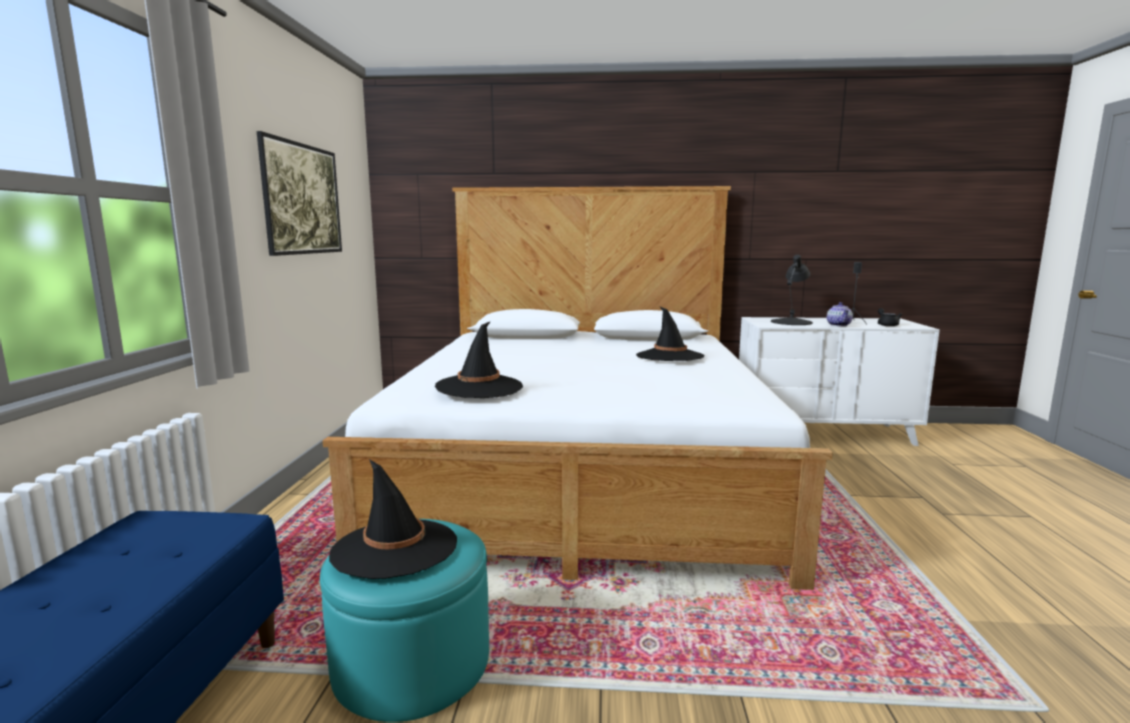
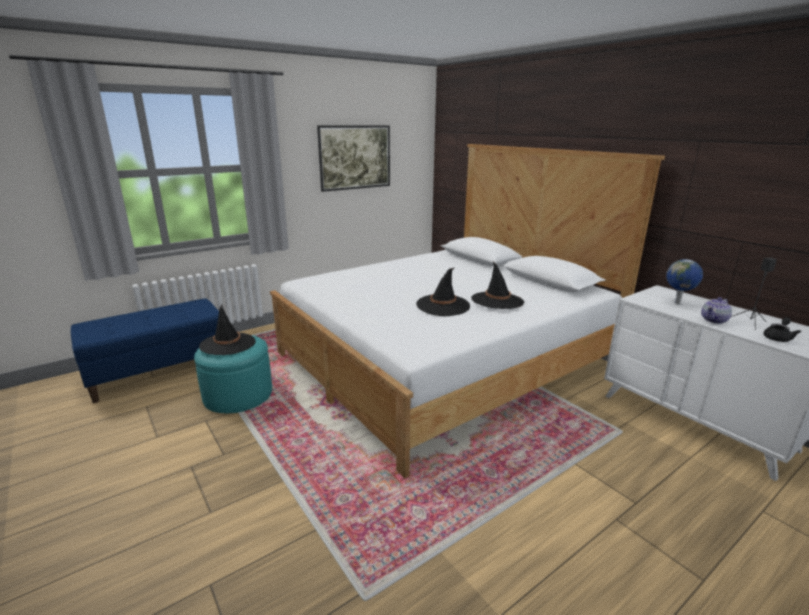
camera: 50 degrees right, 10 degrees up
(479, 387) = (337, 286): black hat -> black hat (443, 305)
(792, 322) = (678, 303): black table lamp -> globe

